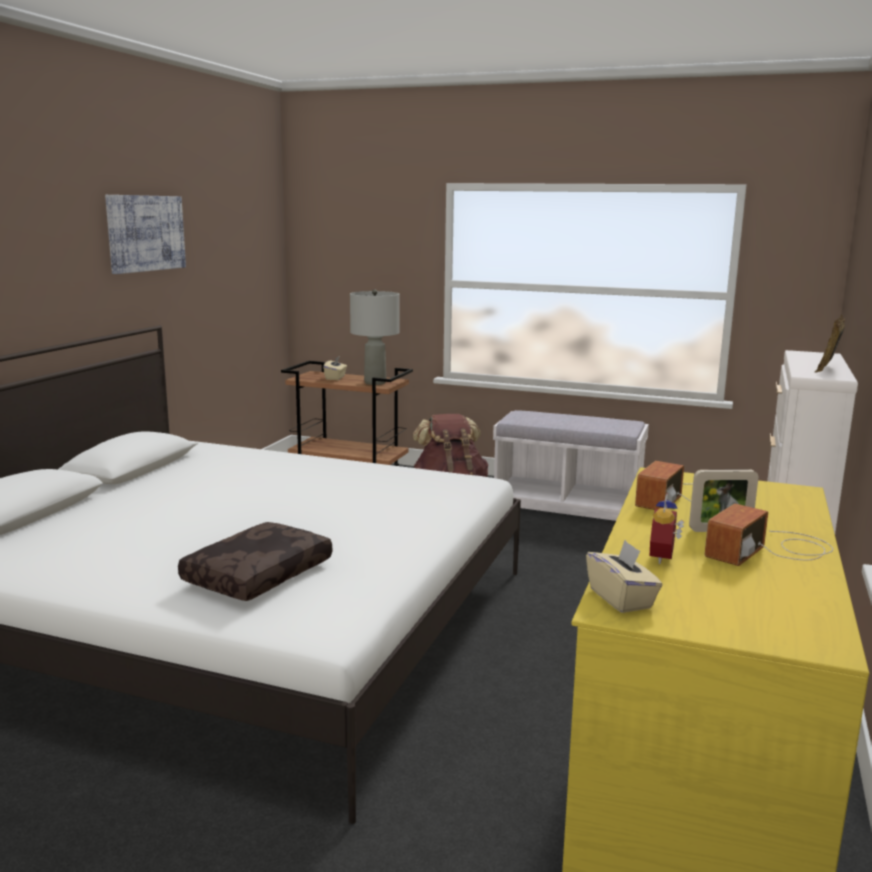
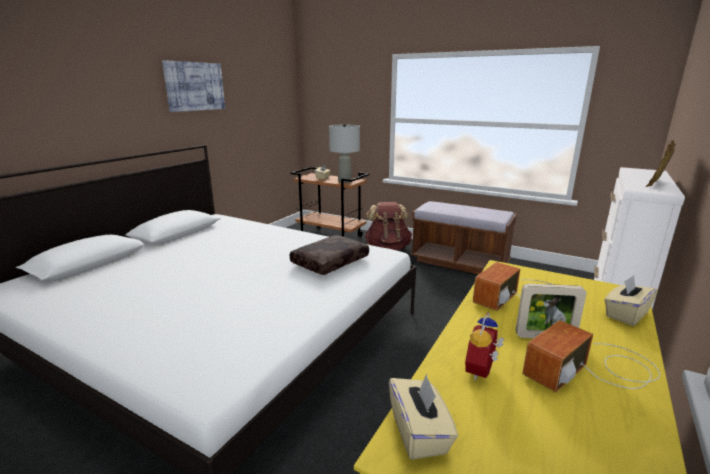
camera: 10 degrees right, 5 degrees up
(257, 574) = (193, 326): brown pillow -> brown pillow (330, 261)
(567, 504) = (459, 262): white bench -> brown bench
(800, 508) = (625, 314): none -> beige tissue box

